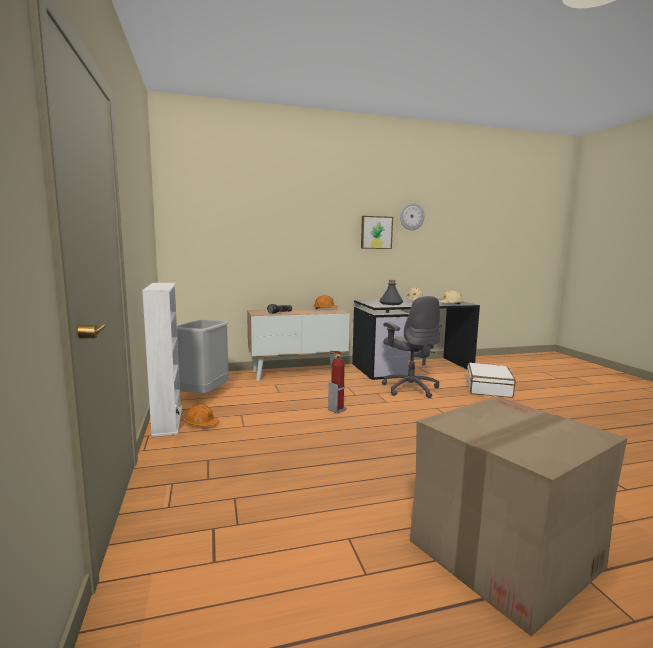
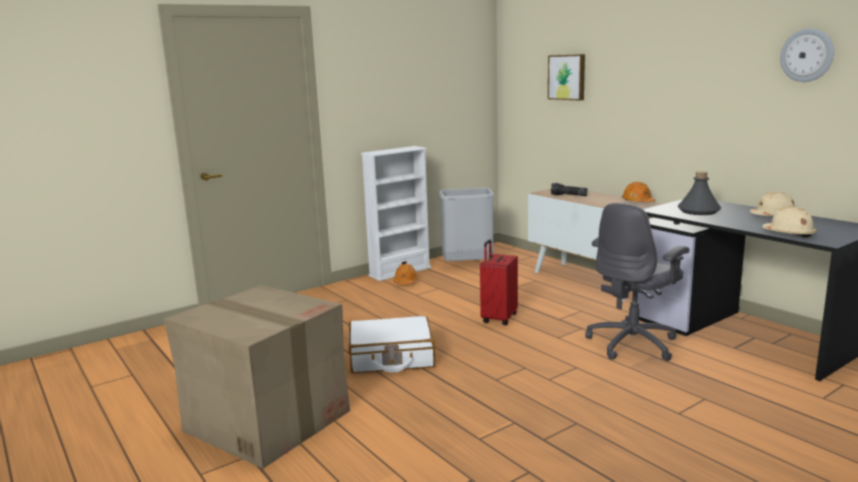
camera: 70 degrees right, 5 degrees up
(336, 409) = (498, 319): fire extinguisher -> red suitcase
(376, 232) = (735, 87): picture -> picture (567, 77)
(489, 388) = (737, 399): white suitcase -> white suitcase (391, 357)

